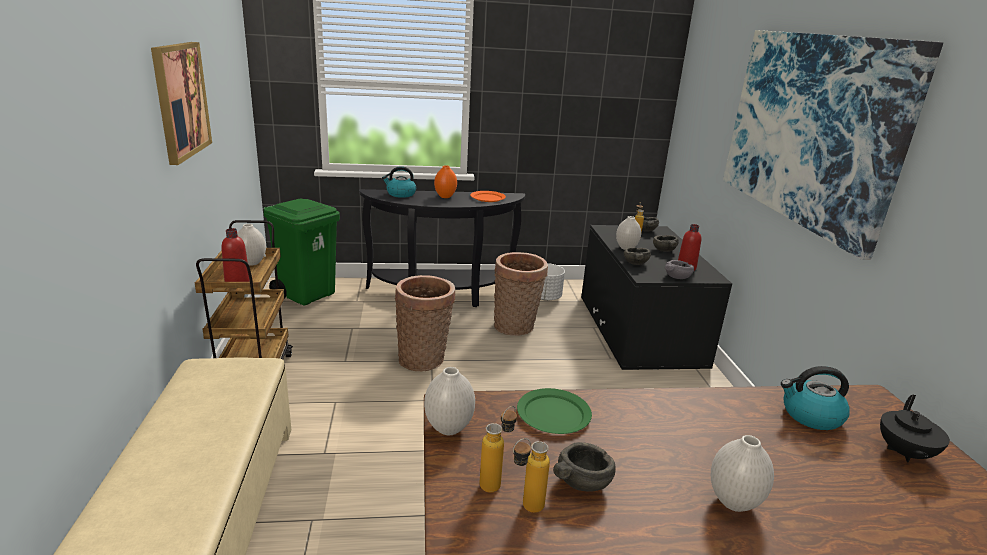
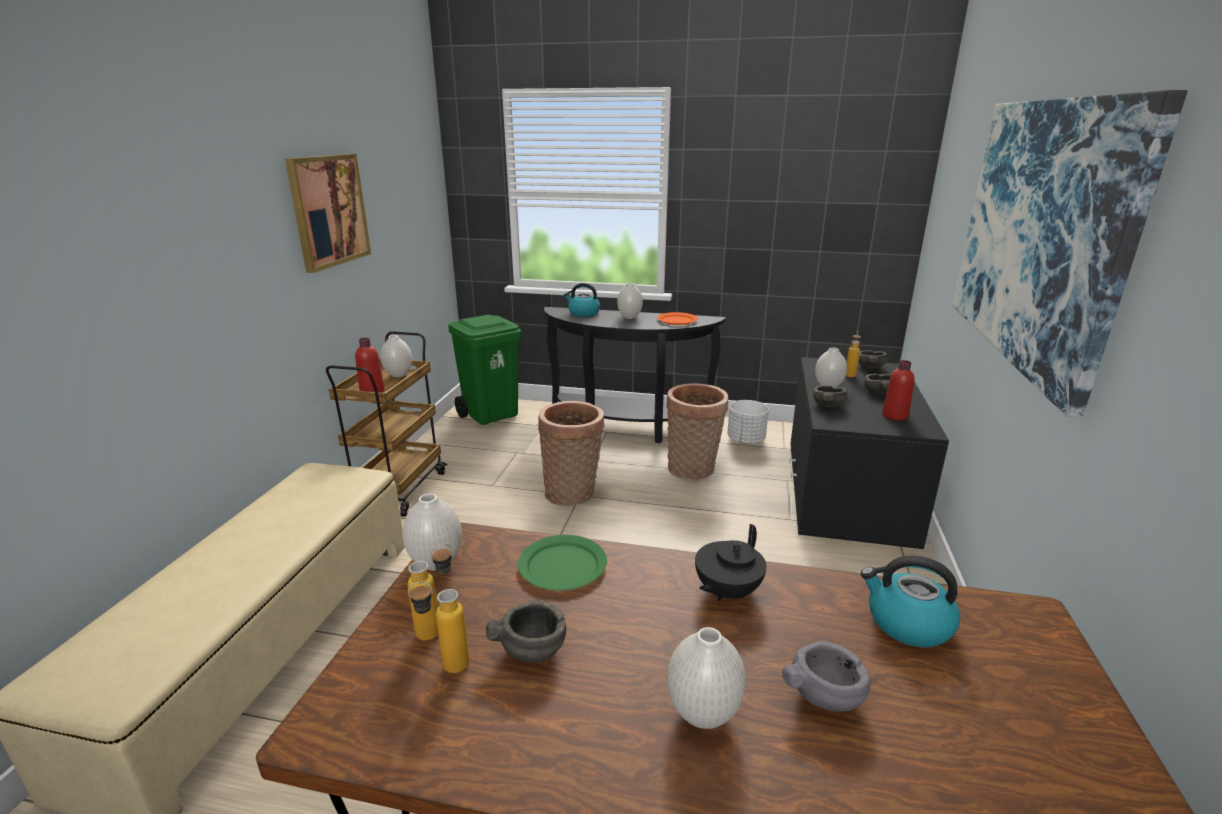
camera: 20 degrees right, 0 degrees up
(445, 197) = (630, 317): orange vase -> white vase
(676, 277) = (873, 426): grey bowl -> grey bowl (824, 694)
(904, 453) = (1022, 702): black teapot -> black teapot (726, 591)

